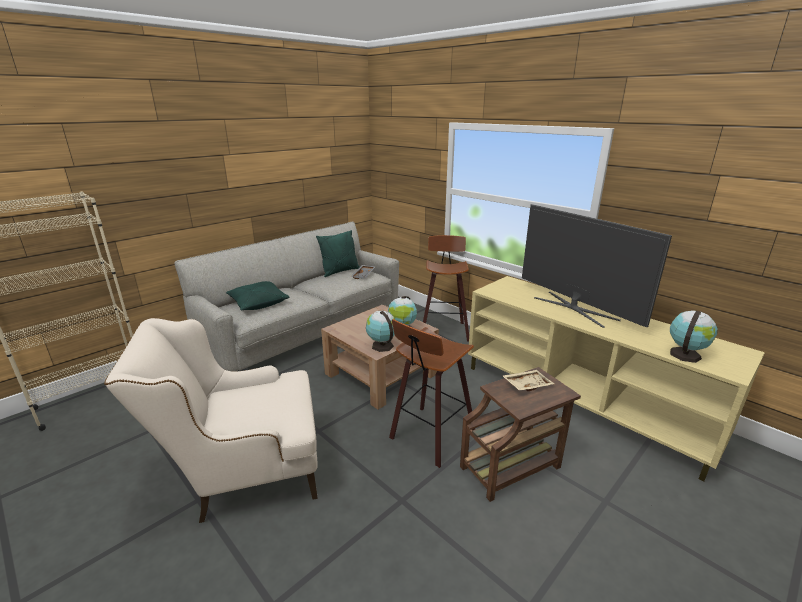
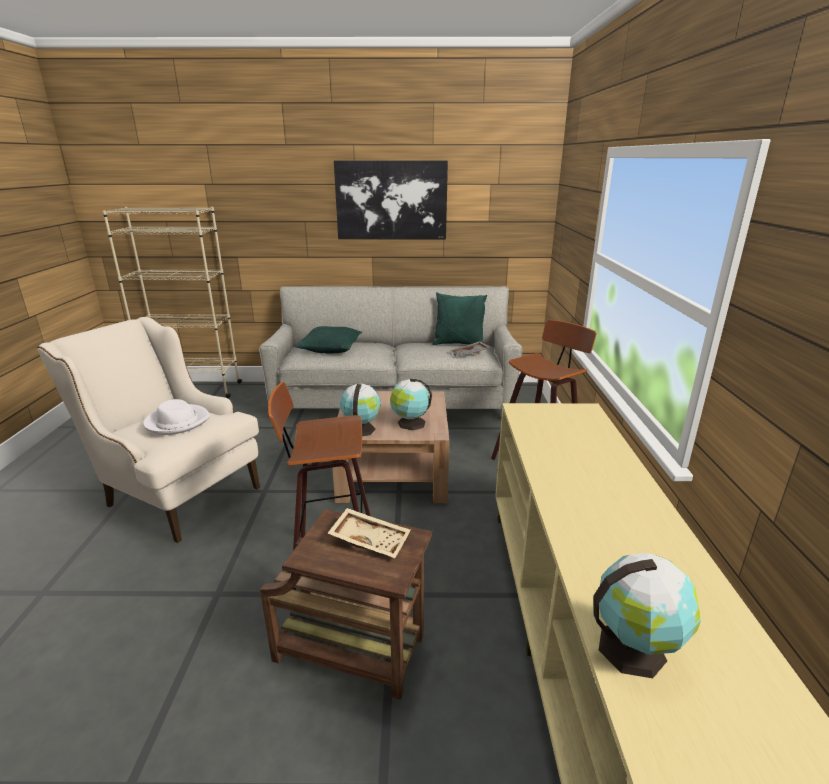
camera: 45 degrees right, 0 degrees up
(262, 166) = (391, 200): none -> picture
(263, 399) = (177, 422): none -> white hat
(575, 308) = (598, 482): television -> none

